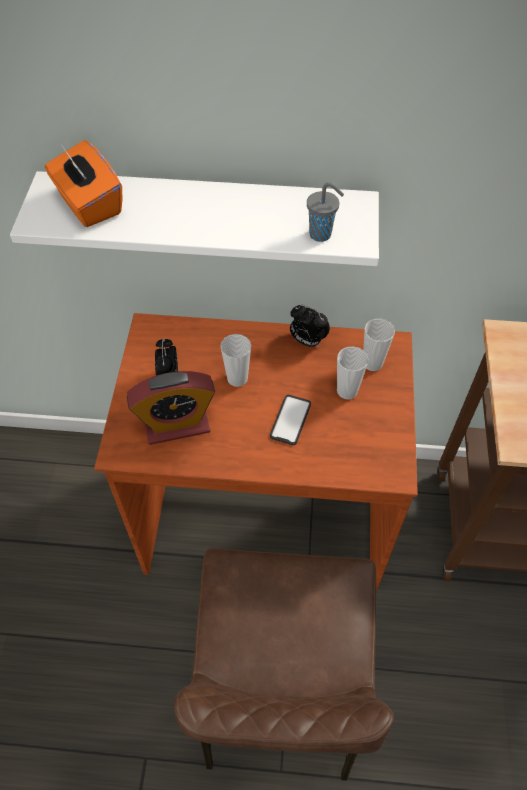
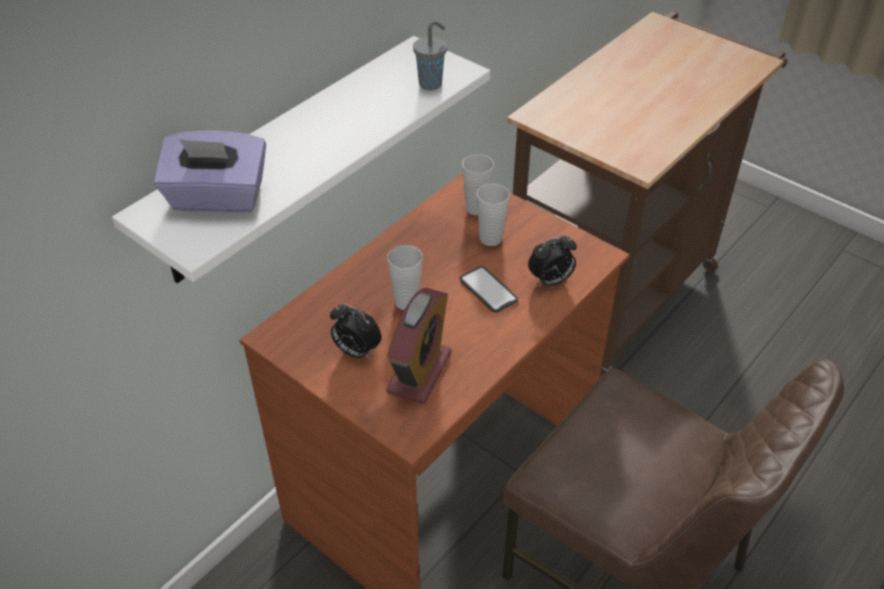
camera: 55 degrees left, 10 degrees down
(89, 204) = (217, 198): orange tissue box -> purple tissue box
(307, 341) = (410, 234): alarm clock -> alarm clock (550, 281)

